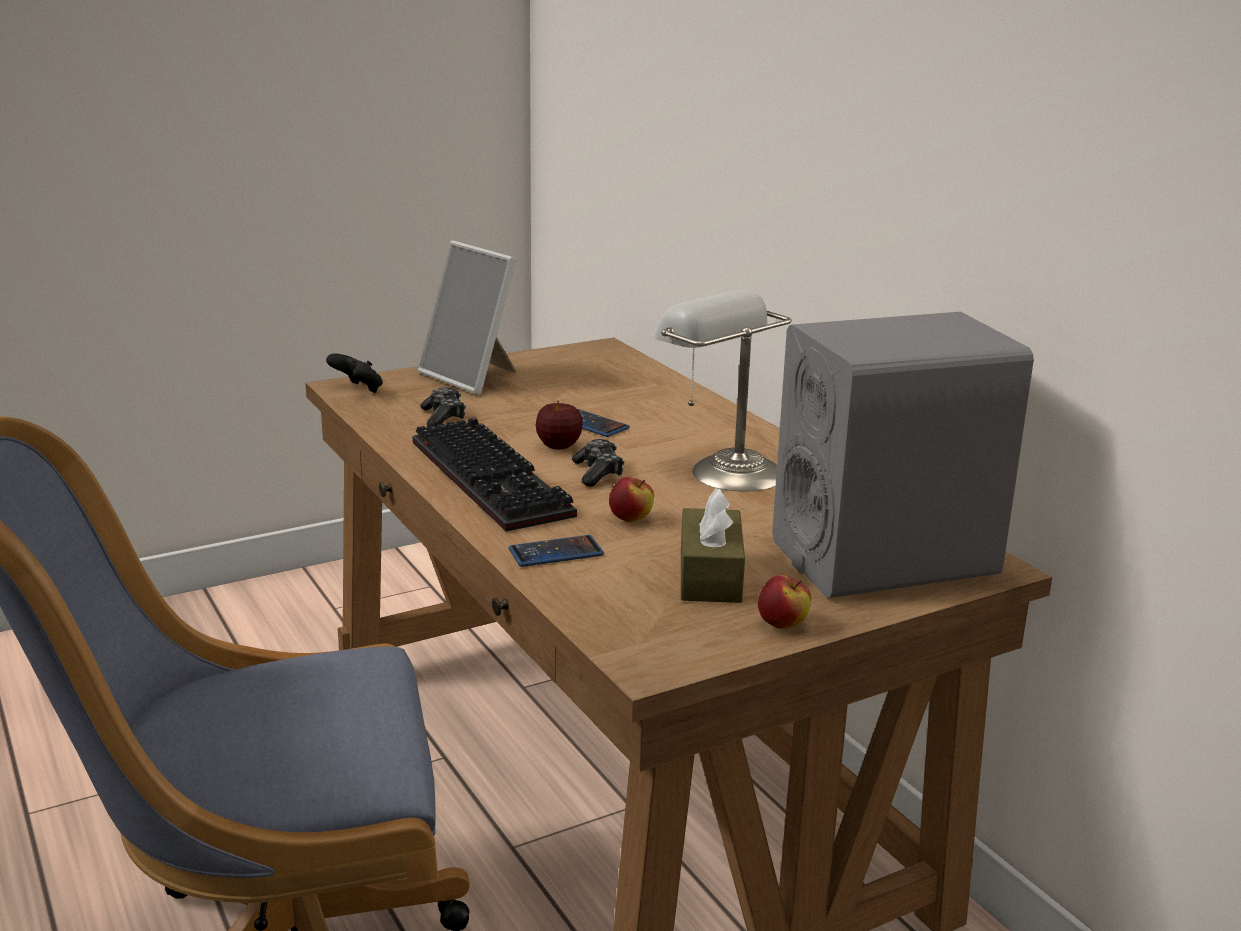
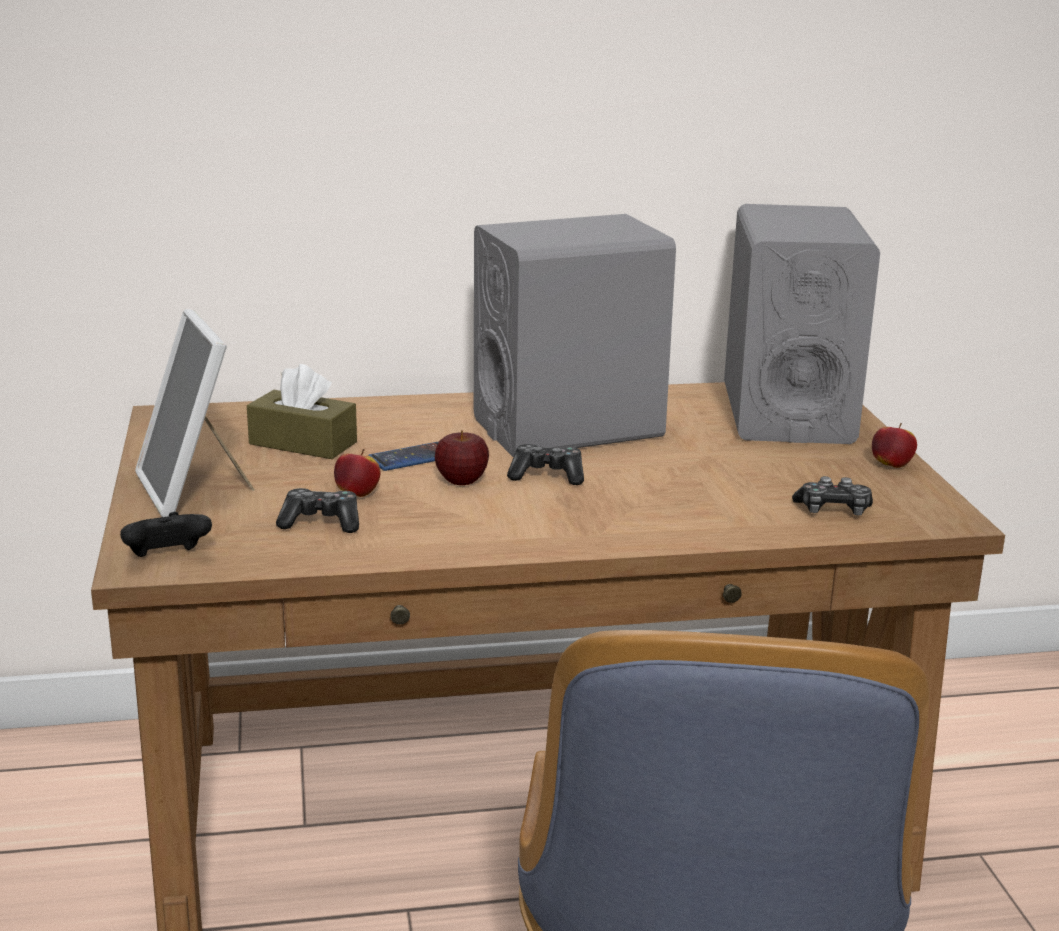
camera: 70 degrees left, 0 degrees up
(473, 377) = (194, 490): picture frame -> picture frame turned 90 degrees clockwise
(496, 479) = (532, 521): keyboard -> none
(556, 552) = (727, 520): phone -> none
(620, 600) = (833, 510): none -> game controller
(631, 519) = (667, 480): apple -> apple (357, 494)
(710, 575) = (797, 472): brown tissue box -> brown tissue box (303, 443)
(721, 467) = (568, 428): white table lamp -> grey speaker

